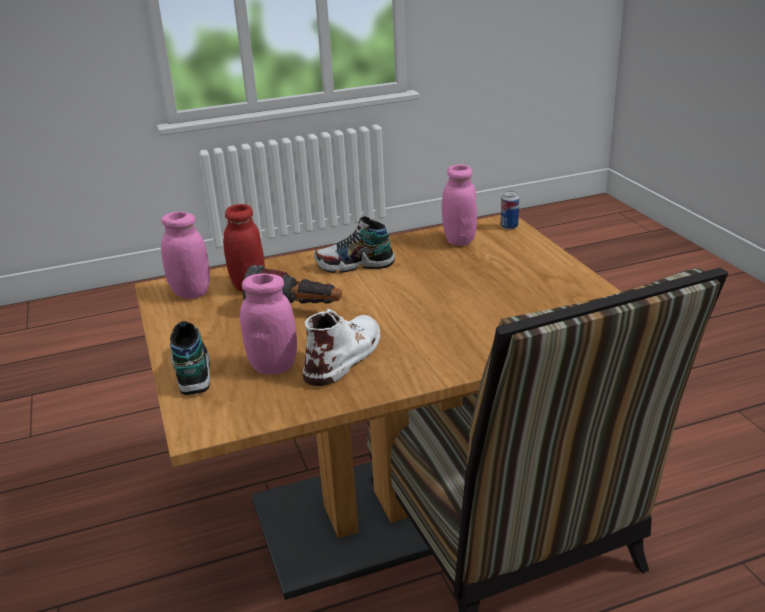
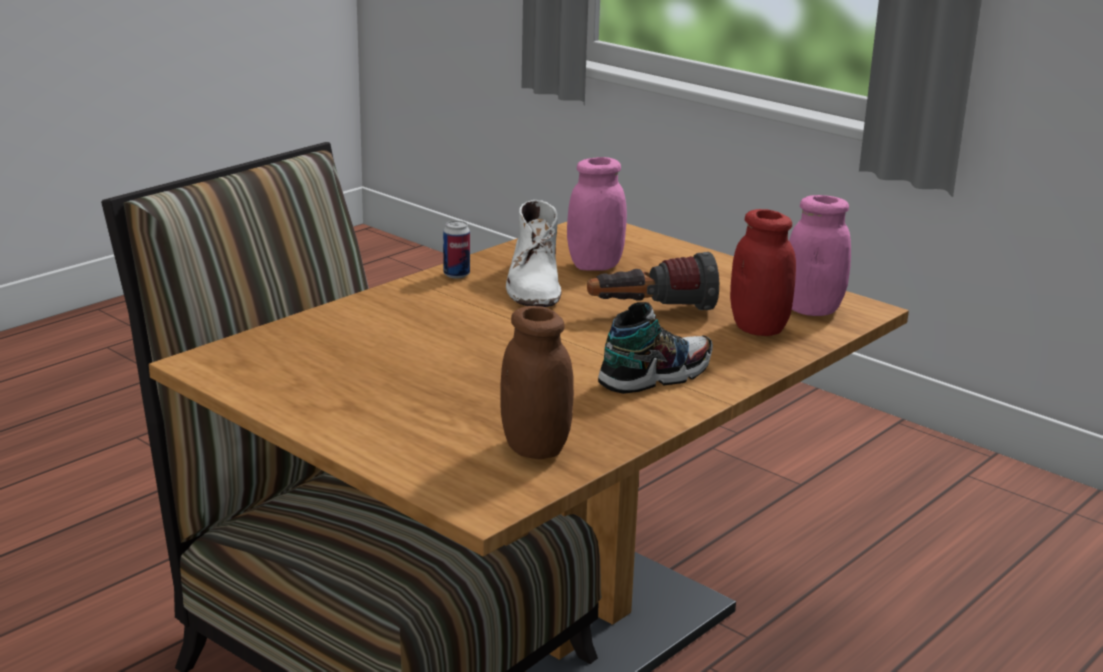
camera: 150 degrees right, 5 degrees down
(191, 370) = (670, 252): shoe -> none
(459, 240) = (535, 447): pink jar -> brown jar
(509, 226) = (465, 495): can -> can (456, 274)

